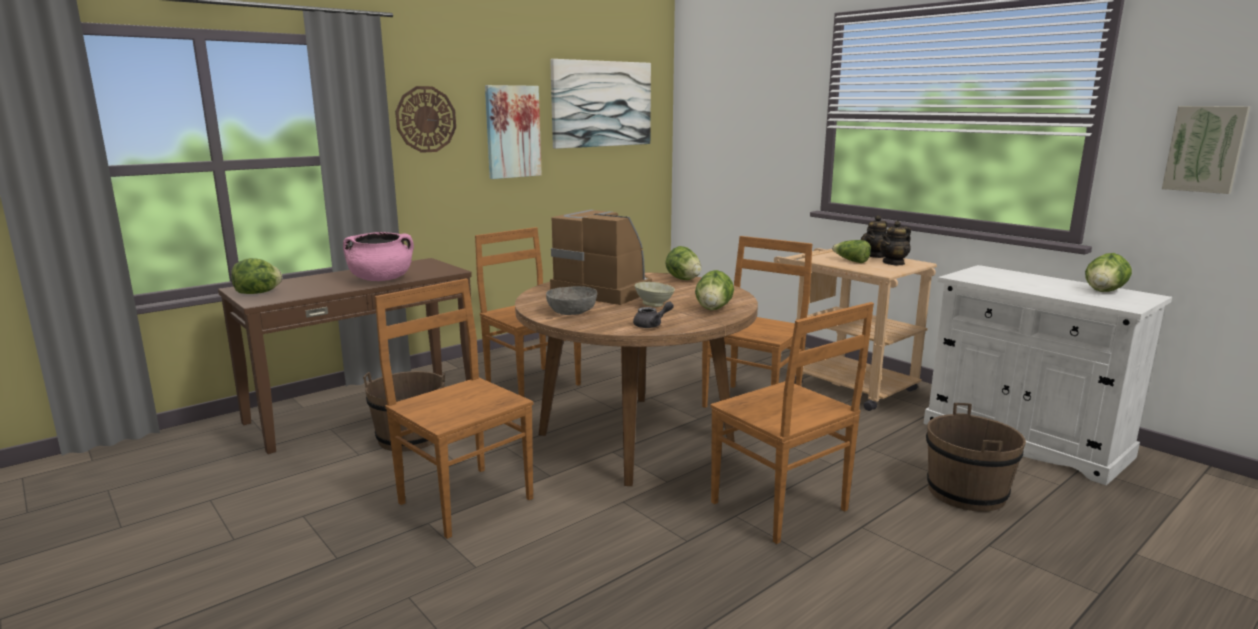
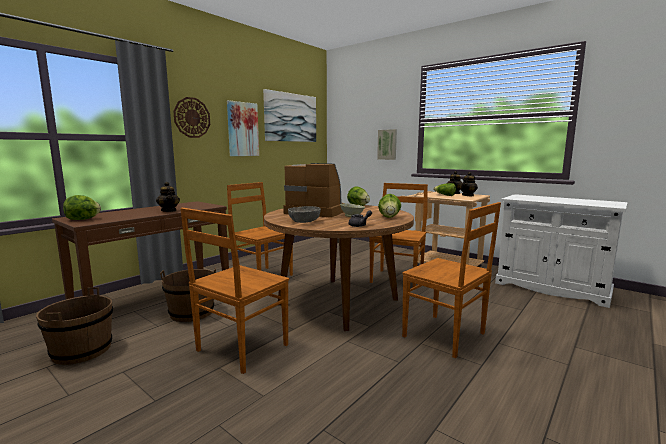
camera: 10 degrees left, 5 degrees down
(381, 279) = (169, 211): pink cooking pot -> teapot
(464, 499) = (240, 349): brown chair -> brown chair turned 90 degrees counterclockwise
(966, 493) = (542, 318): brown bucket -> brown bucket (82, 350)
(1104, 291) = (592, 201): lettuce -> none
(1205, 149) = (635, 124): picture -> picture (387, 144)

